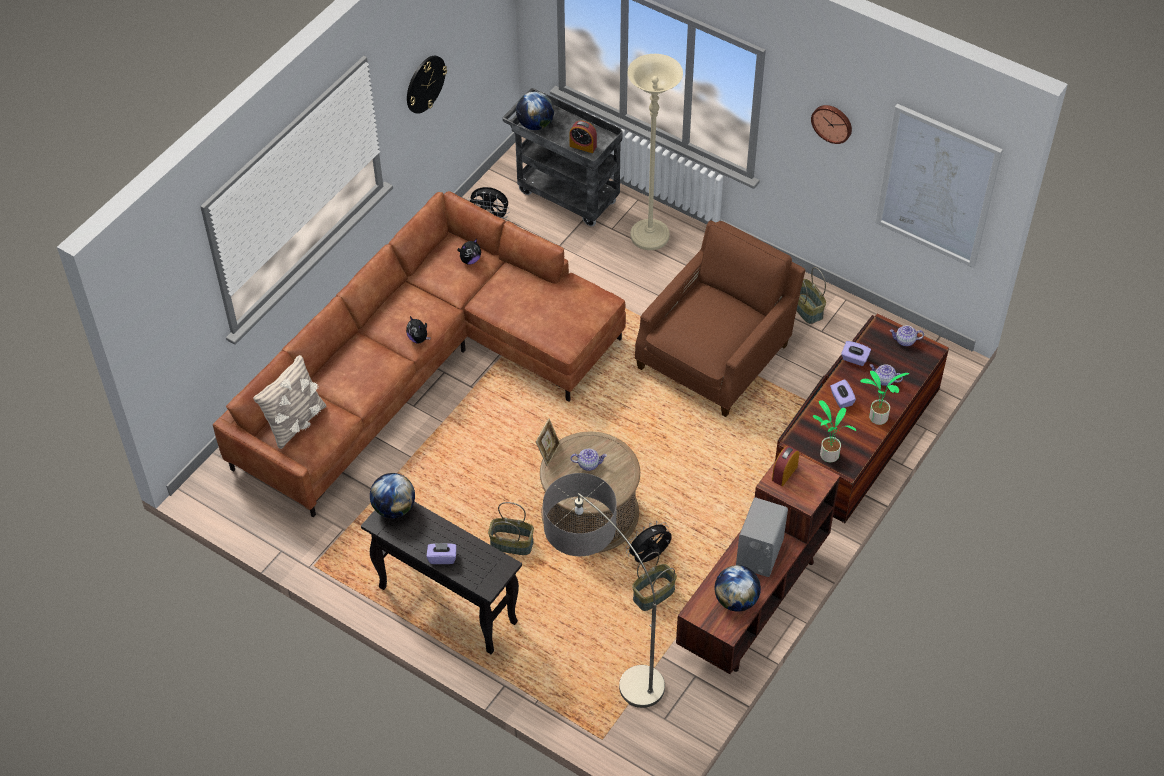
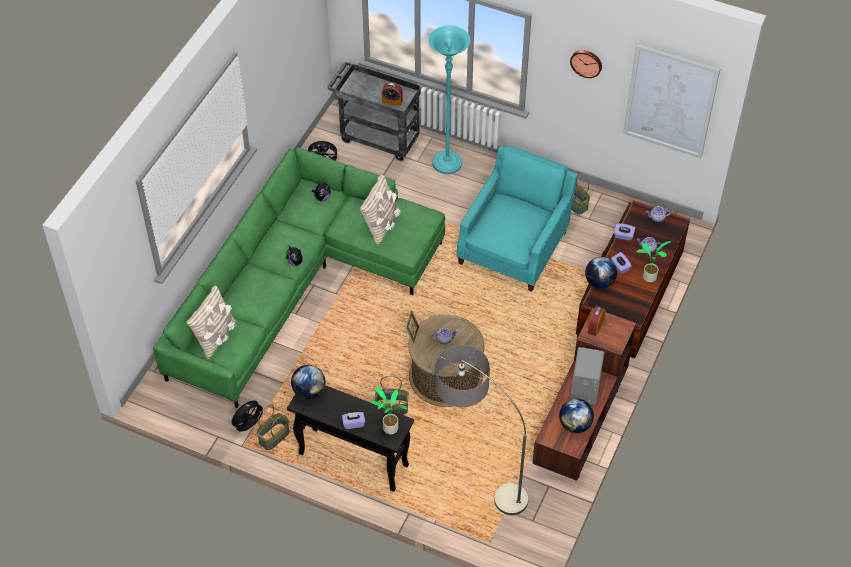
camera: 10 degrees left, 0 degrees up
(423, 370) = (296, 285): brown sofa -> green sofa
(425, 84) = (273, 68): wall clock -> none
(535, 124) = (352, 89): globe -> globe (599, 282)
(539, 305) = (382, 225): none -> beige pillow
(649, 557) = (497, 403): black fan -> black fan (249, 426)
(650, 236) = (447, 164): beige floor lamp -> turquoise floor lamp
(654, 595) = (505, 431): basket -> basket (274, 437)
(715, 354) = (514, 245): brown armchair -> turquoise armchair
(828, 455) = (618, 309): potted plant -> potted plant (389, 428)

